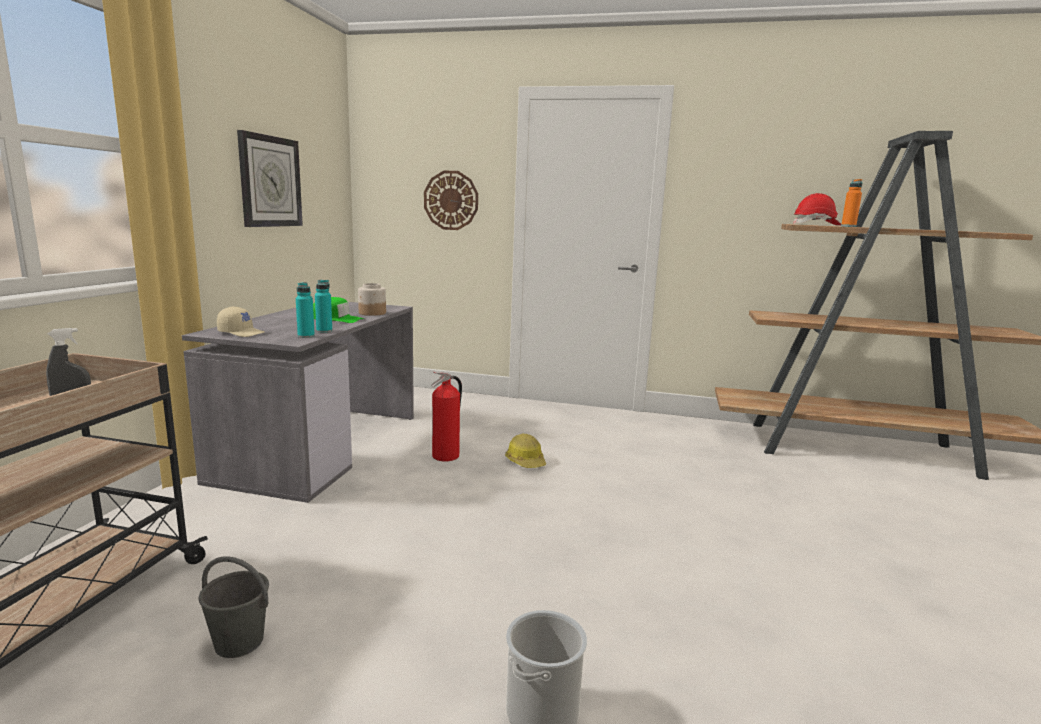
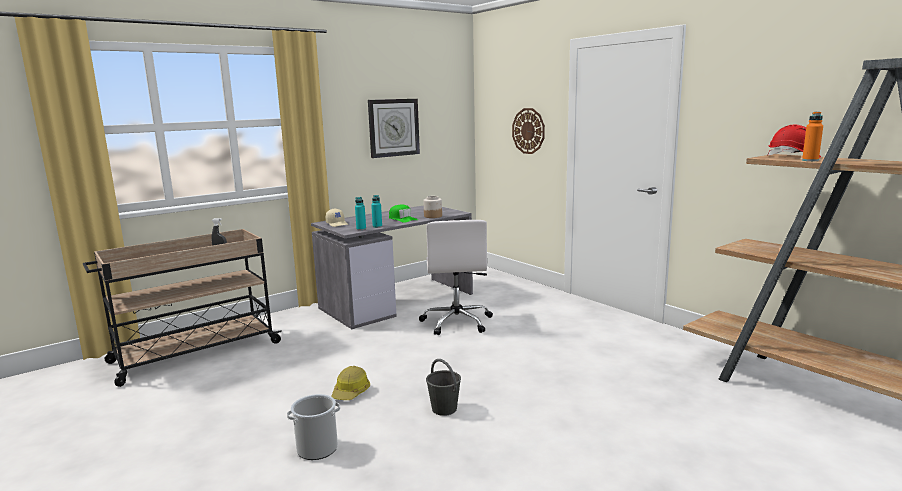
camera: 40 degrees right, 0 degrees up
(238, 642) = (253, 378): grey bucket -> grey bucket (444, 408)
(446, 456) = (457, 322): fire extinguisher -> white office chair
(526, 461) = (501, 337): hard hat -> hard hat (351, 392)

